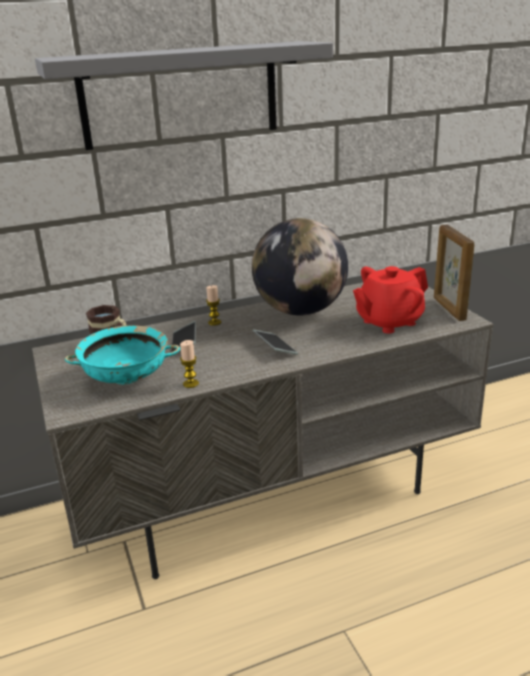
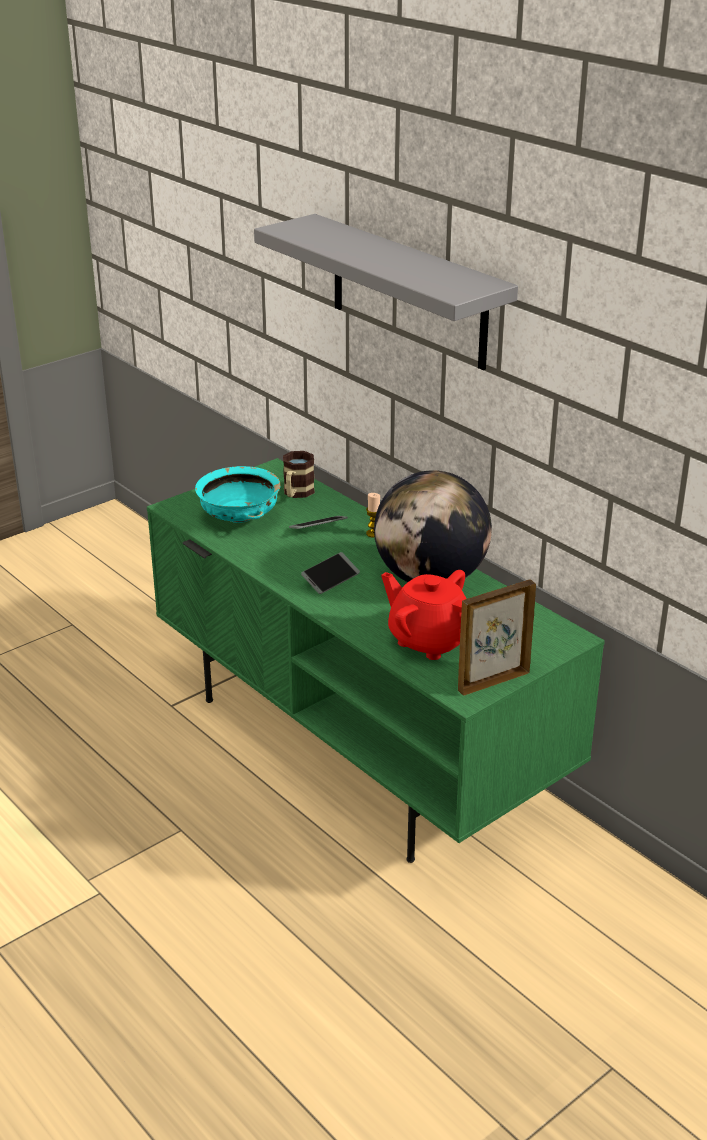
camera: 70 degrees right, 5 degrees up
(191, 384) = (238, 549): candle -> none
(272, 491) = (360, 745): grey tv stand -> green tv stand

